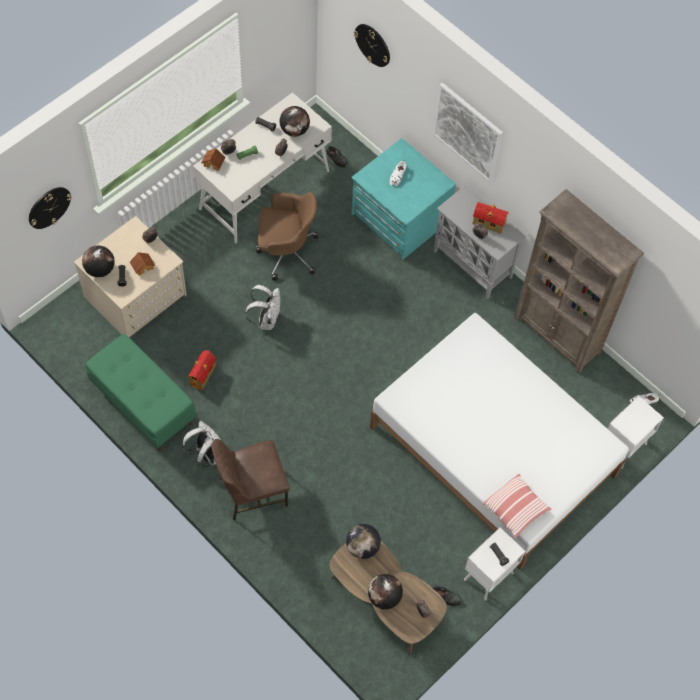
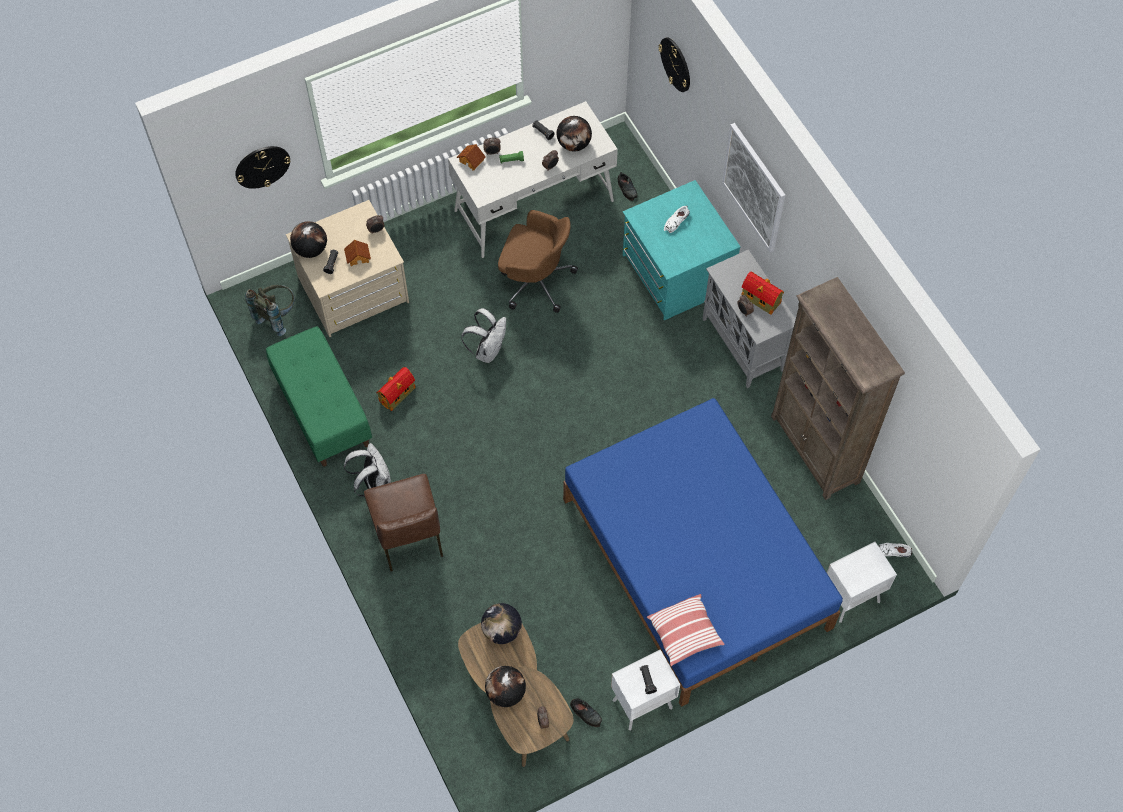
camera: 20 degrees right, 0 degrees up
(76, 333) = (277, 316): none -> grey backpack
(251, 491) = (408, 537): brown chair -> brown chair turned 105 degrees counterclockwise
(492, 451) = (695, 563): white bed -> blue bed

